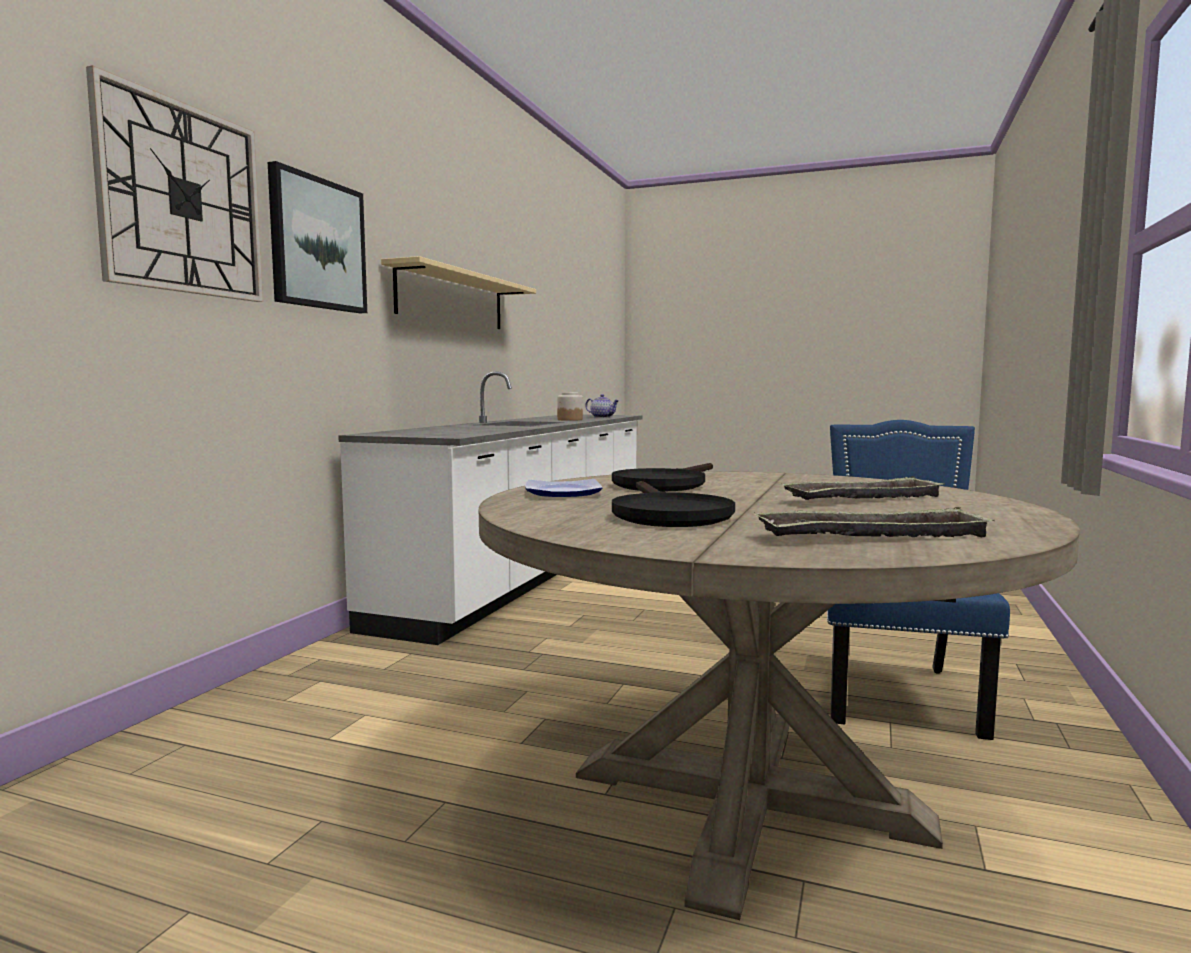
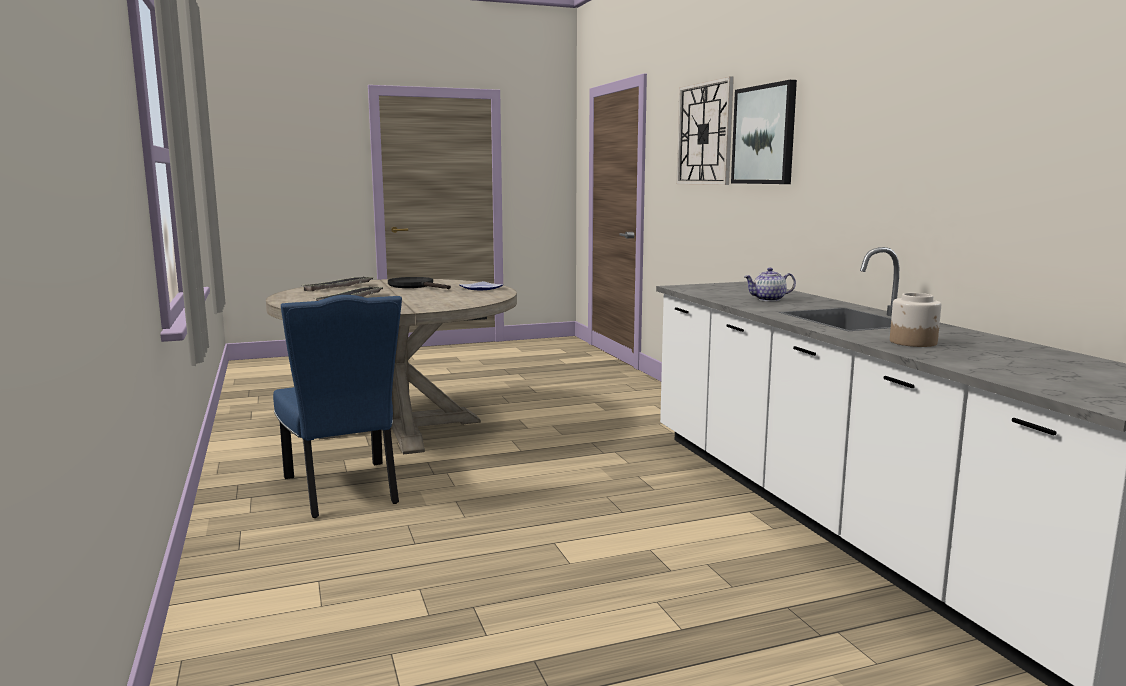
camera: 140 degrees right, 5 degrees up
(452, 299) = (907, 151): beige shelf -> none
(602, 417) = (996, 370): teapot -> teapot (768, 299)
(664, 484) = (456, 297): black frying pan -> none

